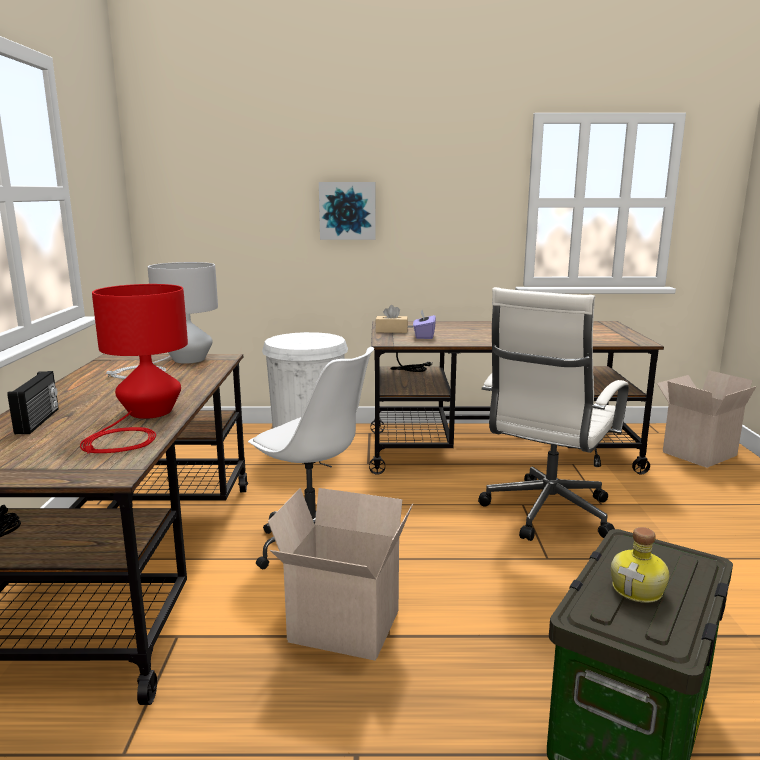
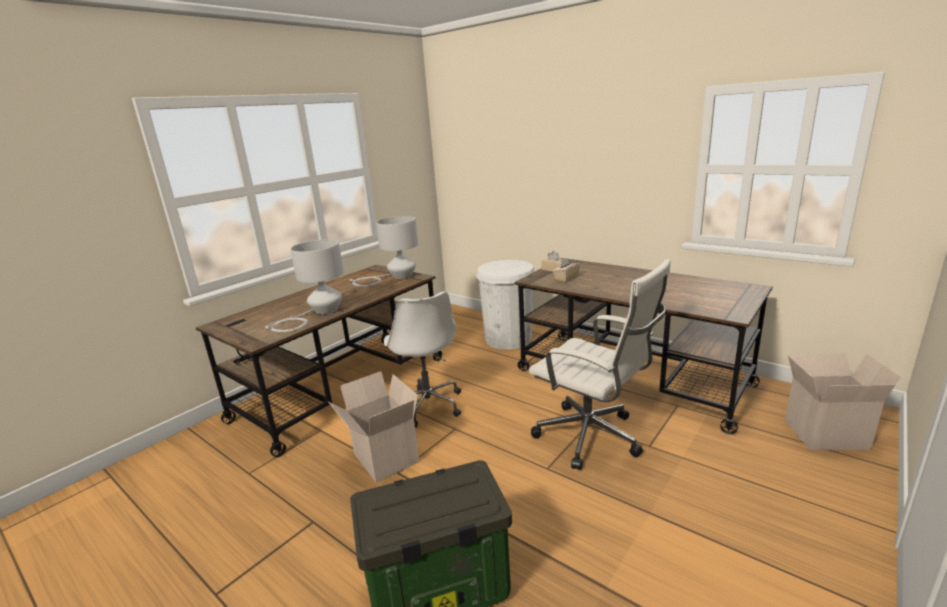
camera: 40 degrees right, 5 degrees up
(39, 421) = (284, 305): radio -> none
(139, 422) = (312, 316): red table lamp -> white table lamp
(347, 210) = (554, 173): picture -> none
(424, 336) = (566, 278): purple tissue box -> beige tissue box
(546, 514) = (593, 438): white office chair -> white office chair turned 120 degrees counterclockwise
(639, 590) = (416, 501): bottle -> none

